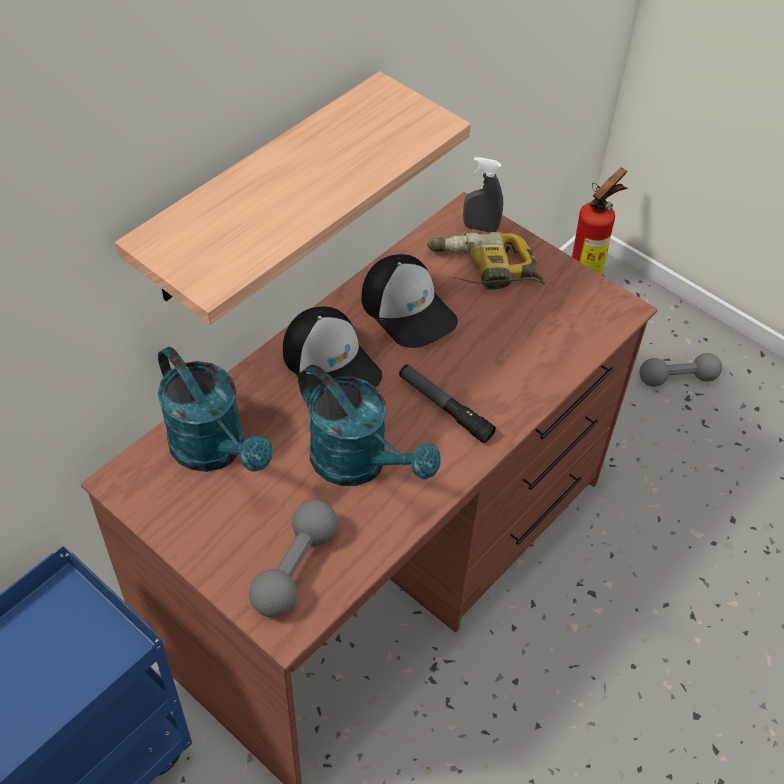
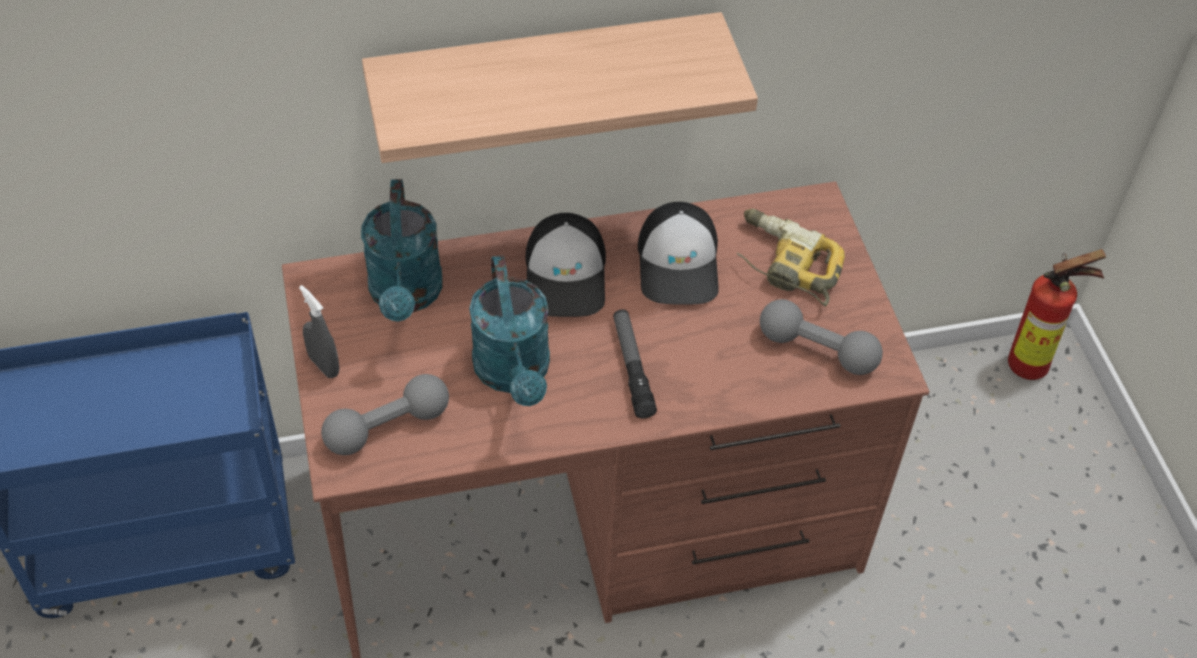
camera: 35 degrees right, 0 degrees up
(480, 228) = (818, 224): grey spray bottle -> grey spray bottle (324, 365)
(677, 378) = (1048, 520): grey dumbbell -> grey dumbbell (817, 350)

